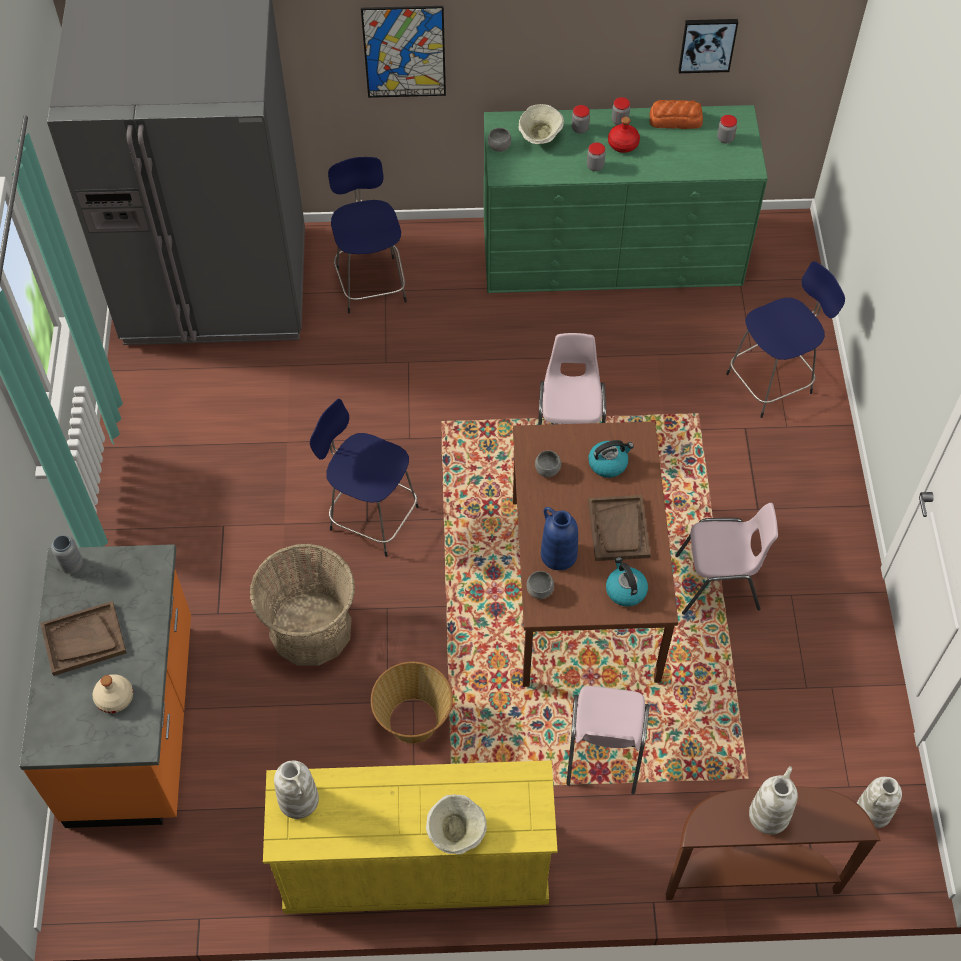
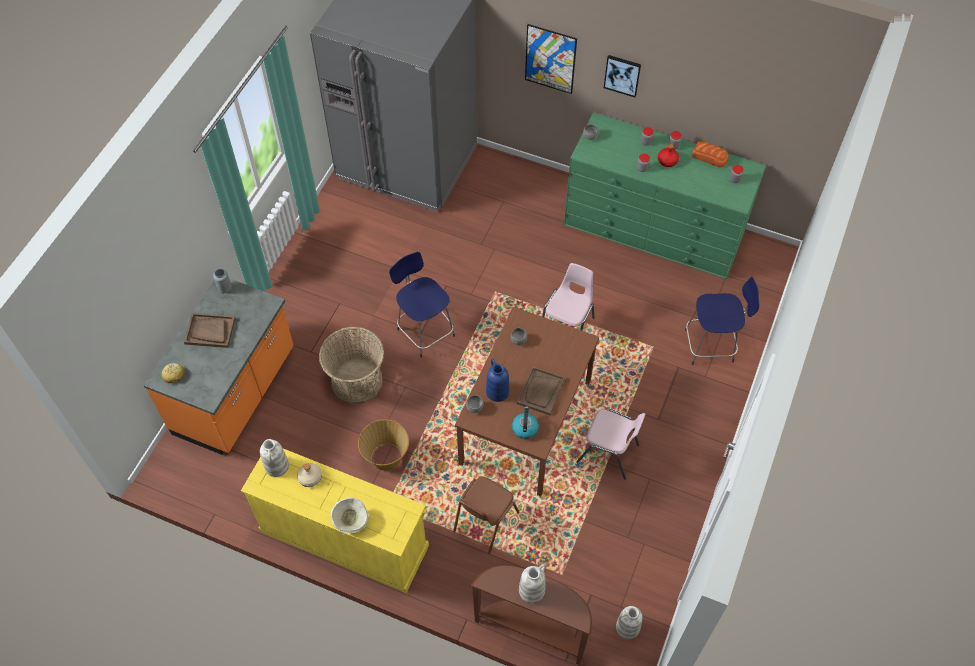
camera: 25 degrees right, 0 degrees up
(62, 730) = (174, 375): none -> bread
(115, 697) = (209, 369): beige bottle -> beige bottle (310, 477)
(370, 282) = (497, 193): blue stool -> none
(540, 137) = (618, 139): beige bowl -> none
(603, 752) = (485, 522): pink chair -> brown chair
(608, 463) = (556, 350): kettle -> none
(707, 44) = (740, 116): picture -> picture (622, 75)

